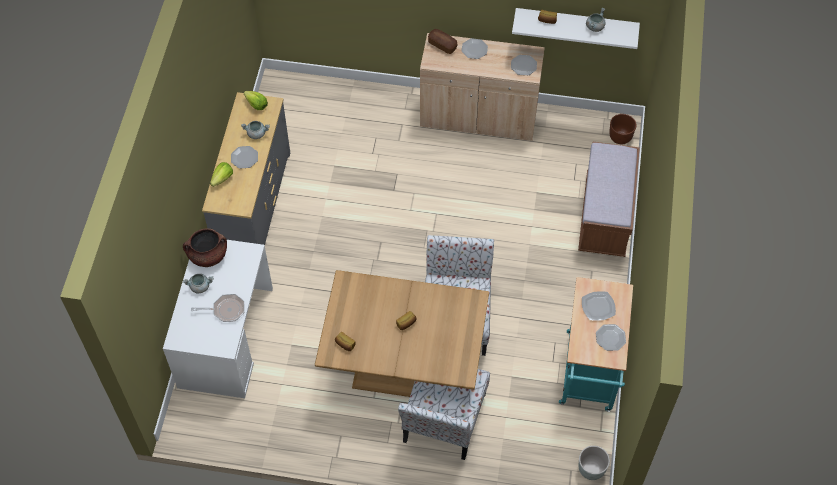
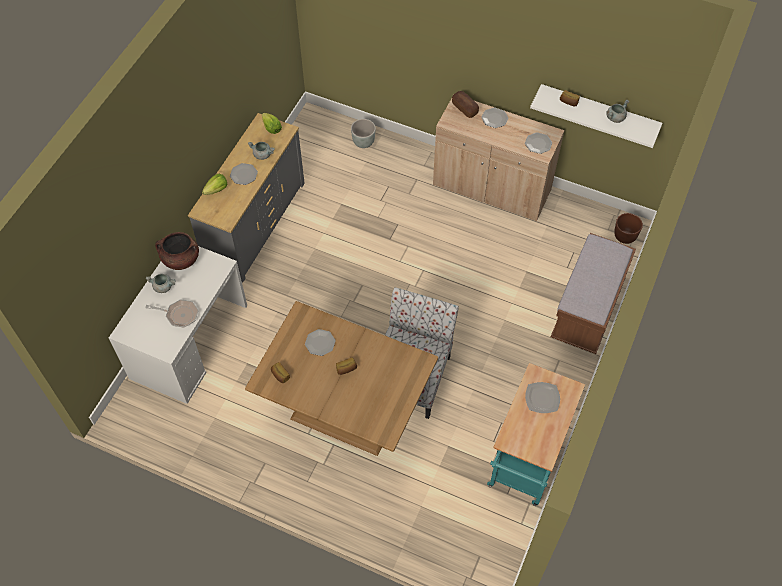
camera: 15 degrees right, 0 degrees up
(443, 419) = (368, 472): chair -> none
(591, 470) = (500, 561): grey planter -> grey planter (363, 142)
(610, 338) = (545, 433): plate -> plate (320, 343)

